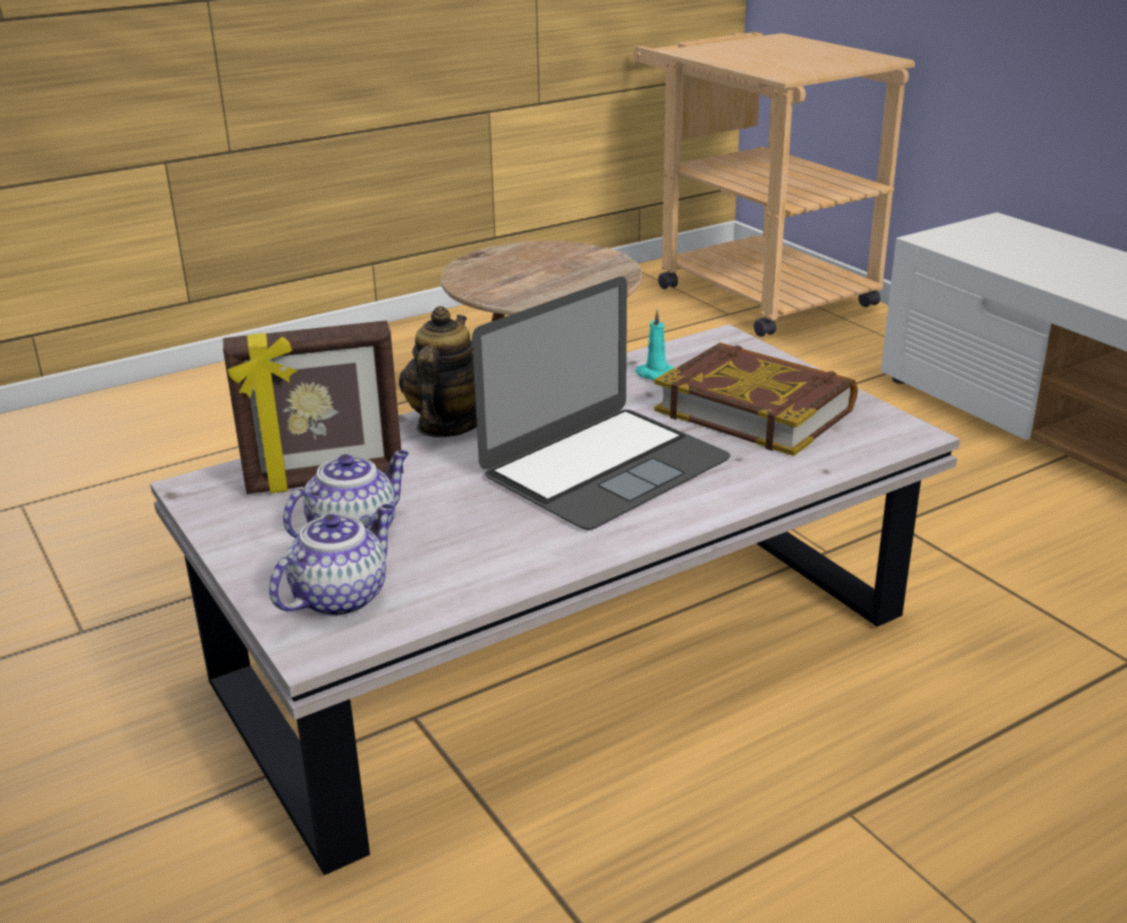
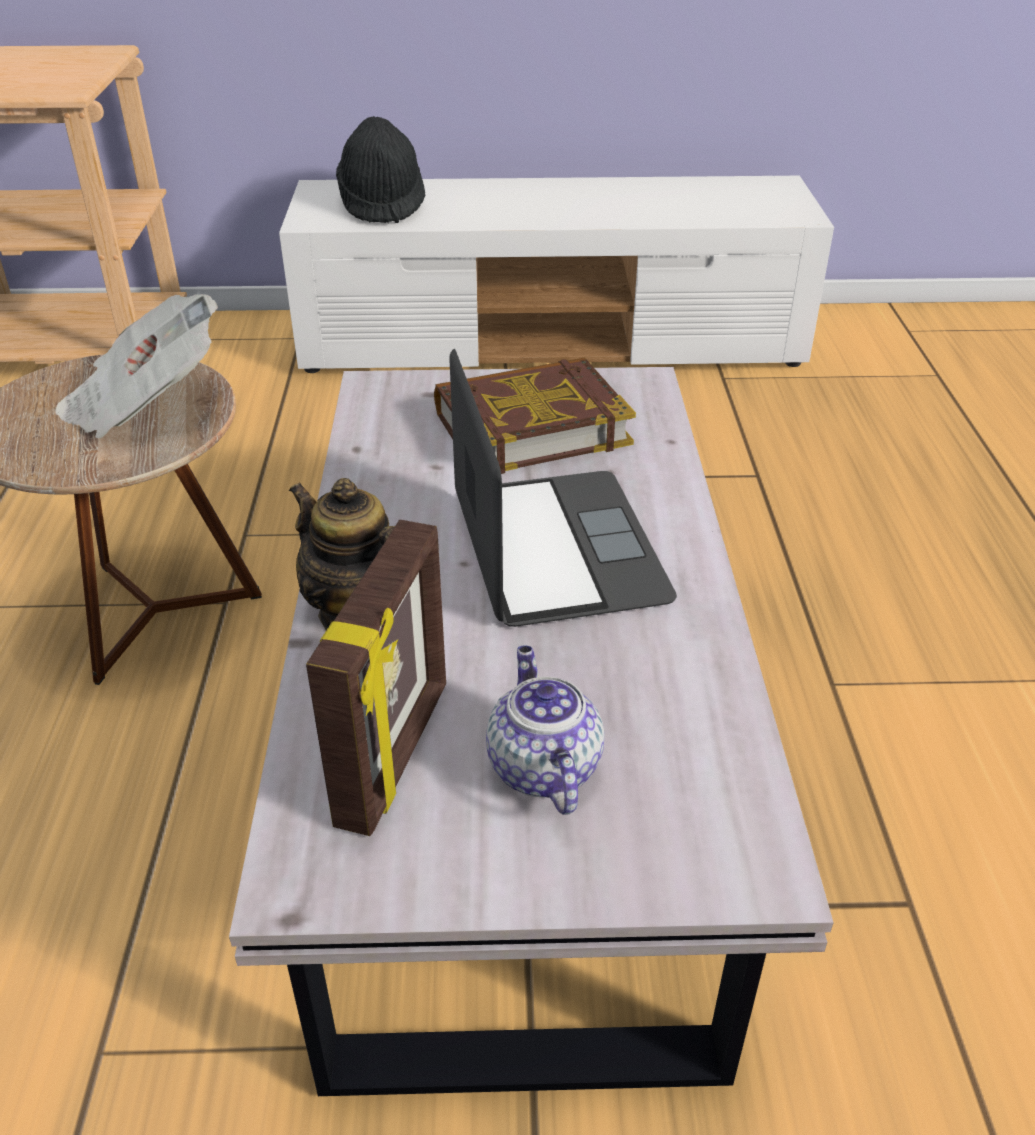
camera: 60 degrees left, 10 degrees up
(341, 596) = (676, 821): teapot -> none
(566, 279) = (145, 405): none -> newspaper
(654, 374) = (398, 448): turquoise candle -> none
(1019, 249) = (382, 204): none -> black hat

